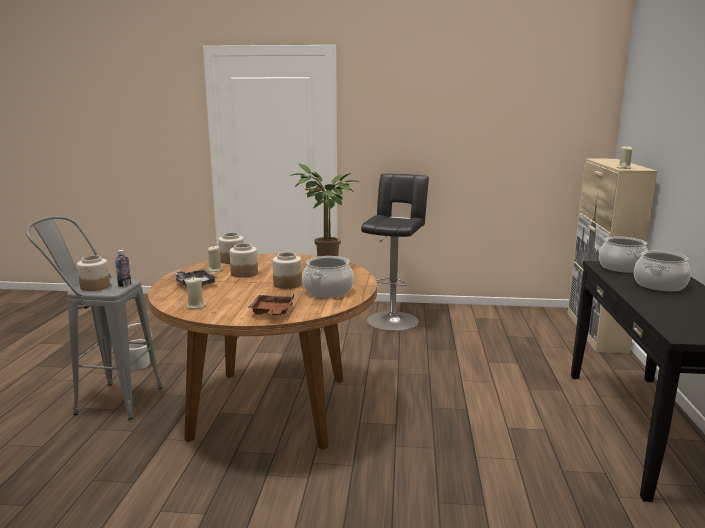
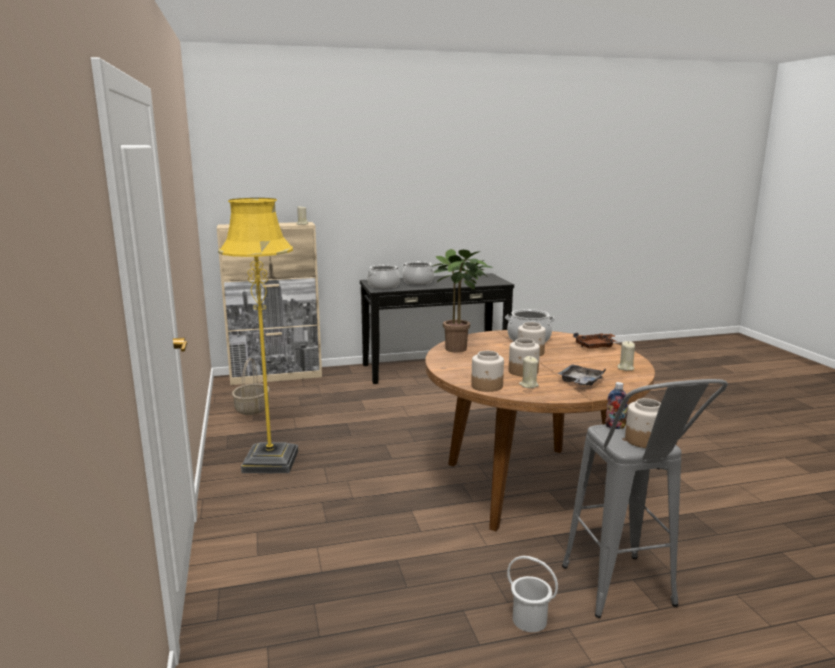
camera: 110 degrees left, 0 degrees up
(393, 319) = (271, 461): black stool -> yellow floor lamp
(501, 318) = (252, 409): none -> basket

